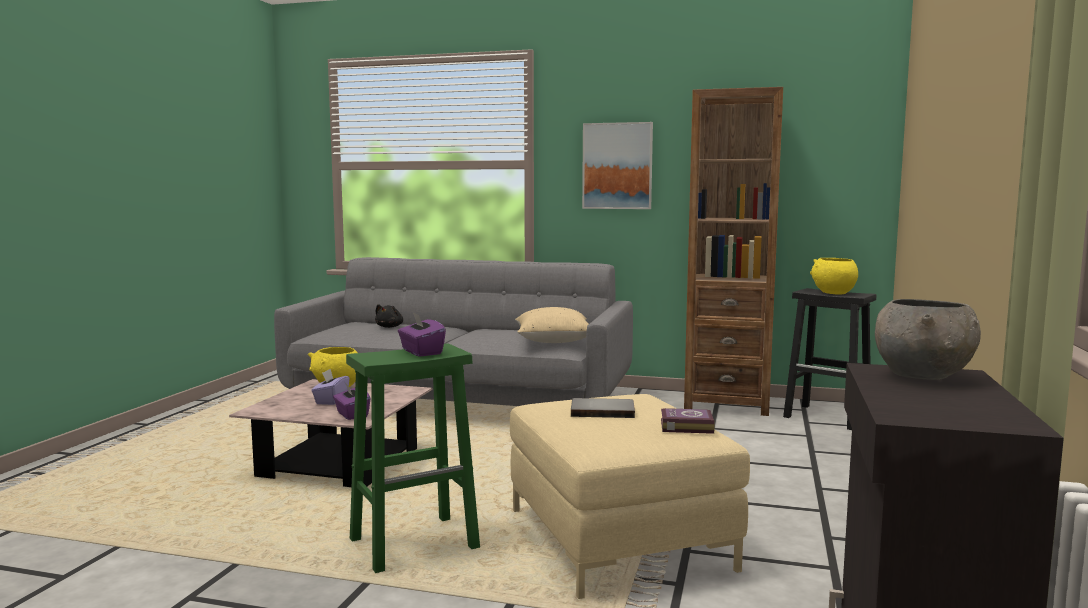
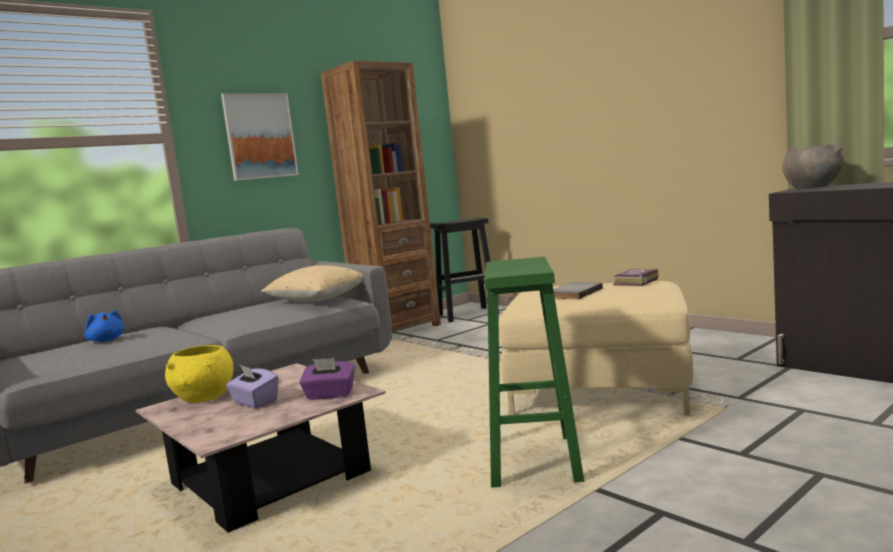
camera: 55 degrees left, 0 degrees up
(390, 327) = (106, 340): black plush toy -> blue plush toy
(421, 352) = (515, 264): purple tissue box -> none
(833, 293) = (458, 220): yellow bowl -> none

